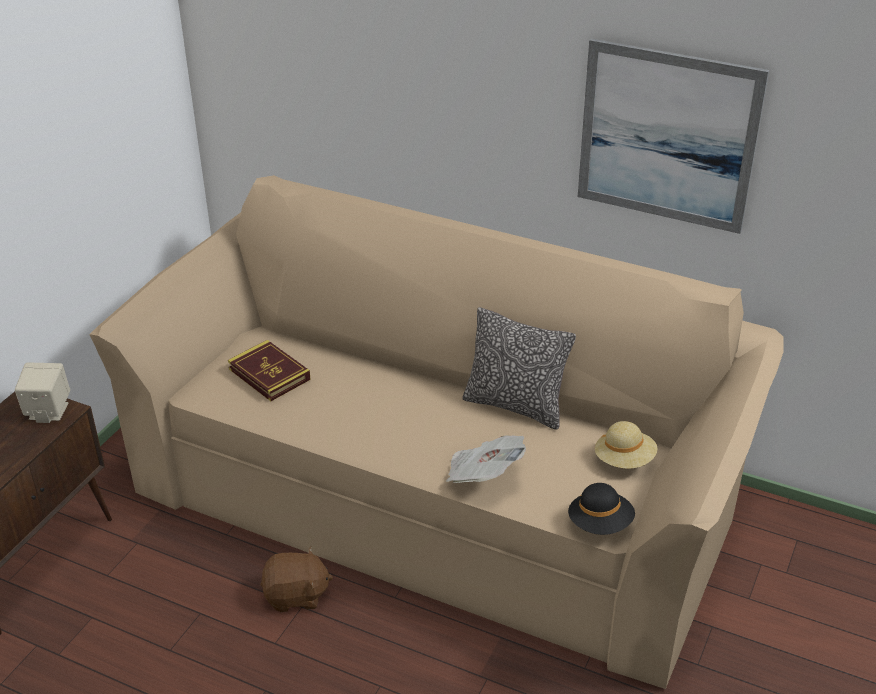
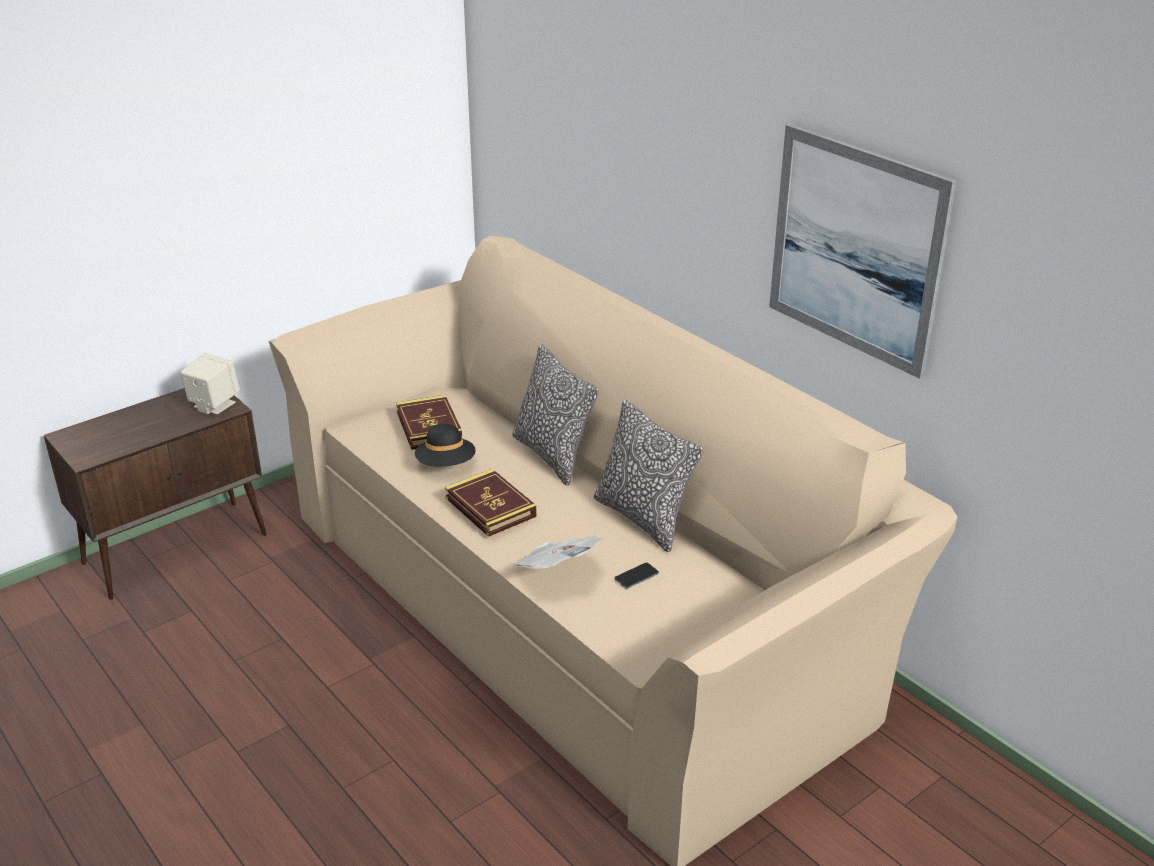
camera: 25 degrees right, 5 degrees down
(296, 595) = (376, 652): brown plush toy -> none
(385, 435) = (490, 507): none -> book
(399, 371) = (553, 456): none -> pillow
(549, 458) = (636, 576): none -> phone
(600, 523) = (642, 653): black hat -> black hat (446, 464)
(624, 460) = (718, 601): beige hat -> none

